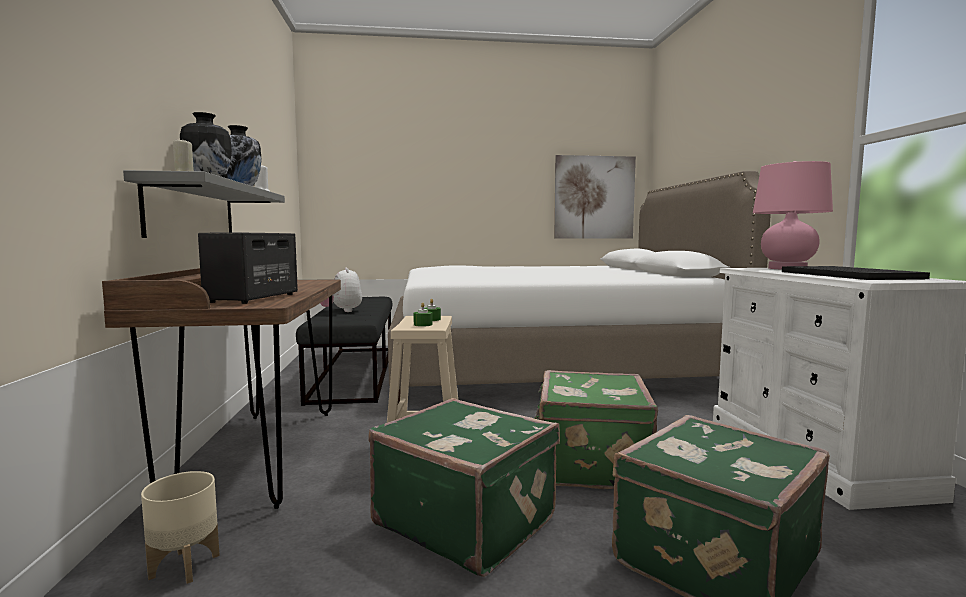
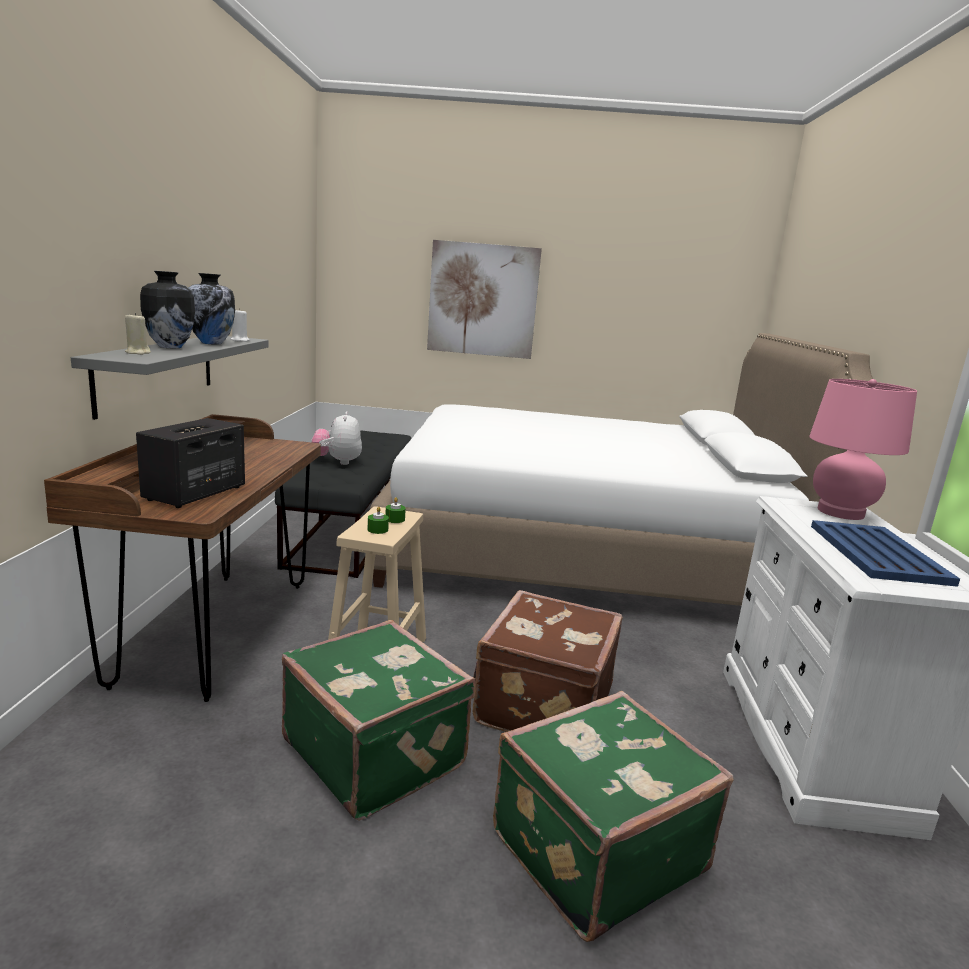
camera: 10 degrees right, 10 degrees up
(183, 566) = (107, 750): beige planter -> none
(589, 463) = (541, 704): green suitcase -> brown suitcase
(594, 197) = (687, 332): picture -> picture (483, 300)
(847, 275) = (876, 553): black tray -> blue tray

